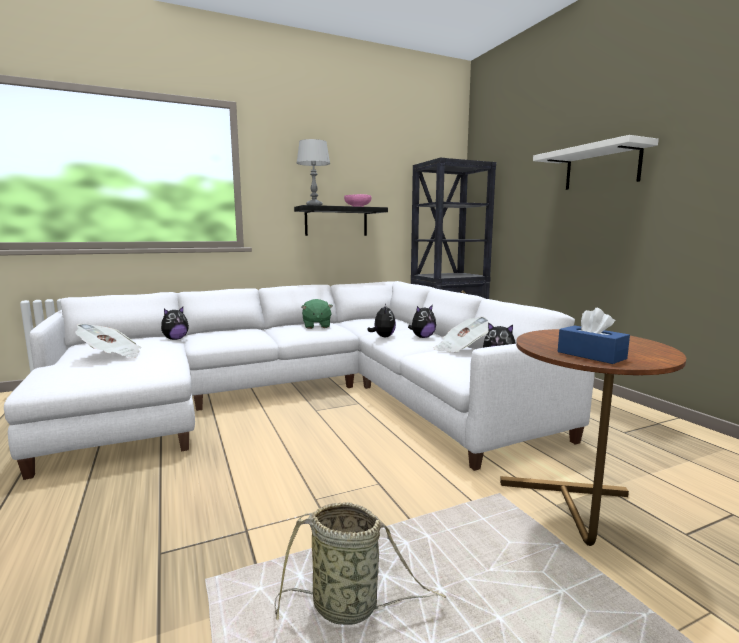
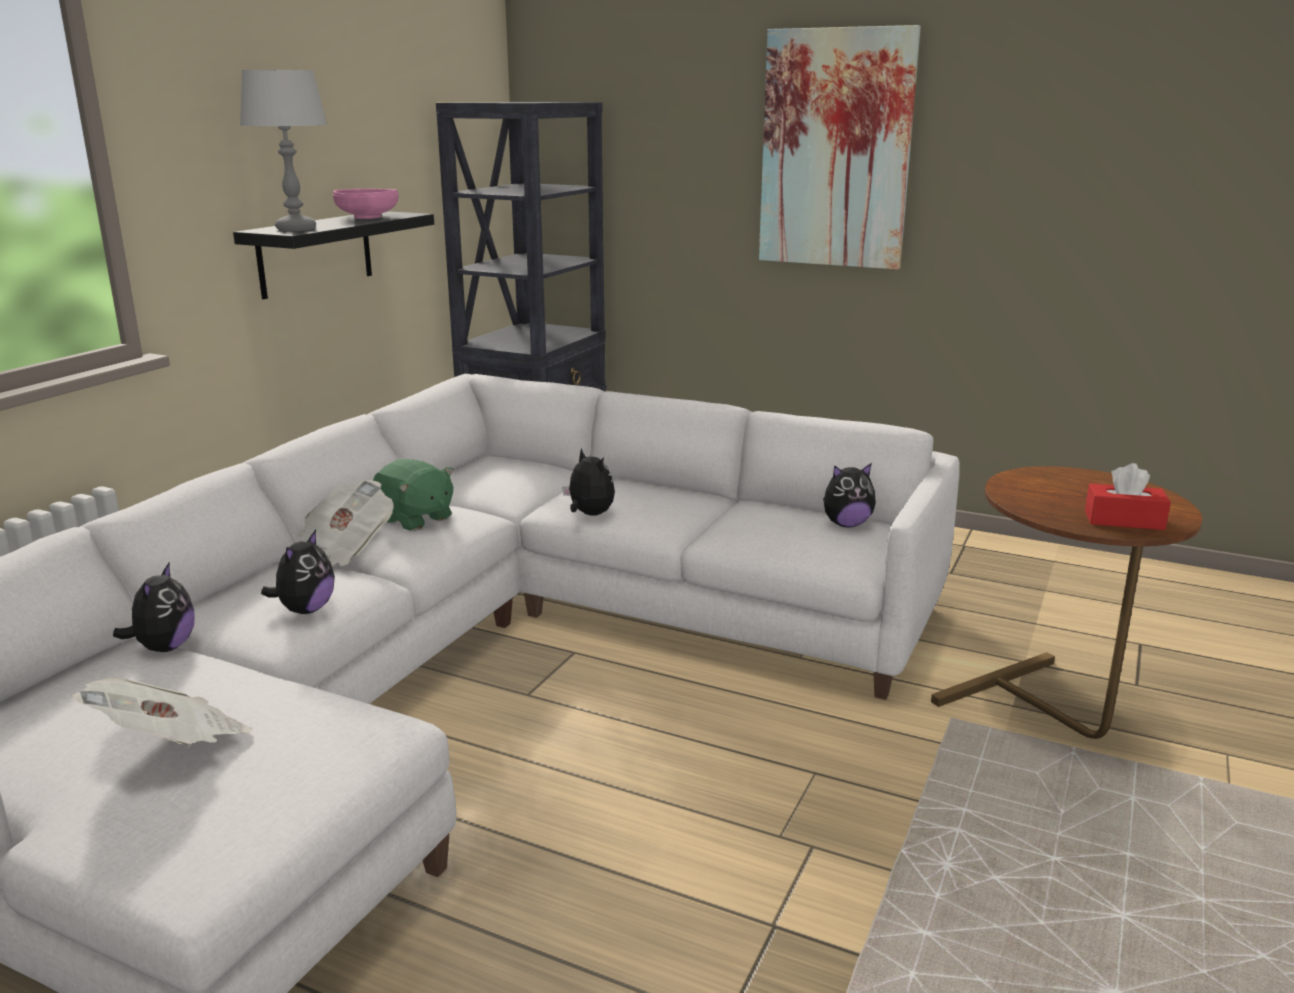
camera: 40 degrees left, 10 degrees up
(350, 607) = (1014, 929): basket -> none
(422, 337) = (653, 498): plush toy -> plush toy (305, 610)
(461, 349) = (759, 510): newspaper -> newspaper (342, 551)
(591, 355) = (1124, 520): blue tissue box -> red tissue box
(602, 167) = (835, 150): white shelf -> picture

